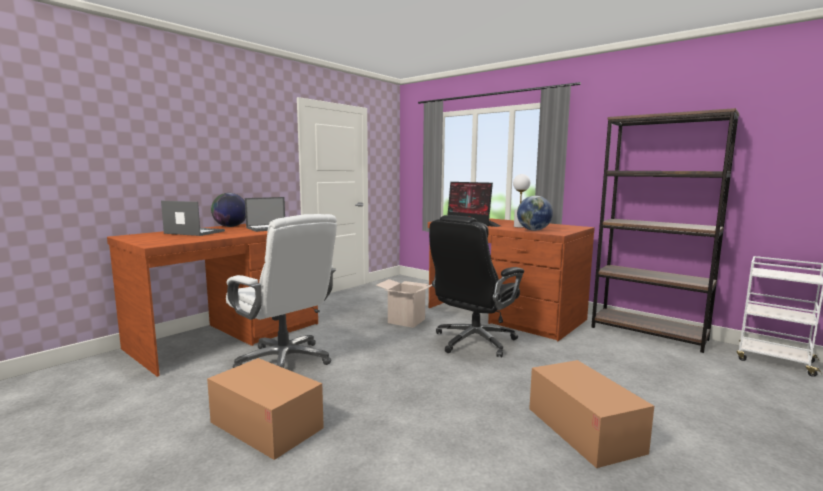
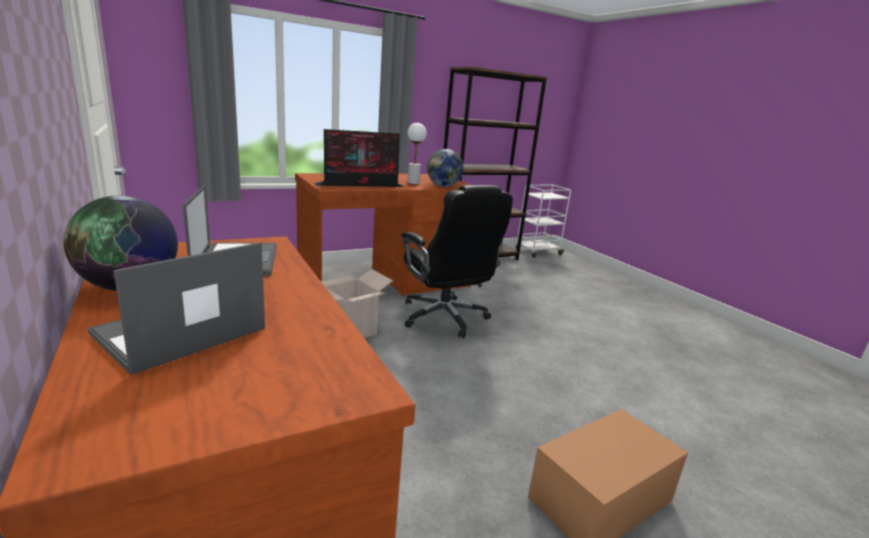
camera: 70 degrees left, 10 degrees up
(285, 361) = (415, 456): white office chair -> none
(584, 429) = (616, 334): cardboard box -> none

